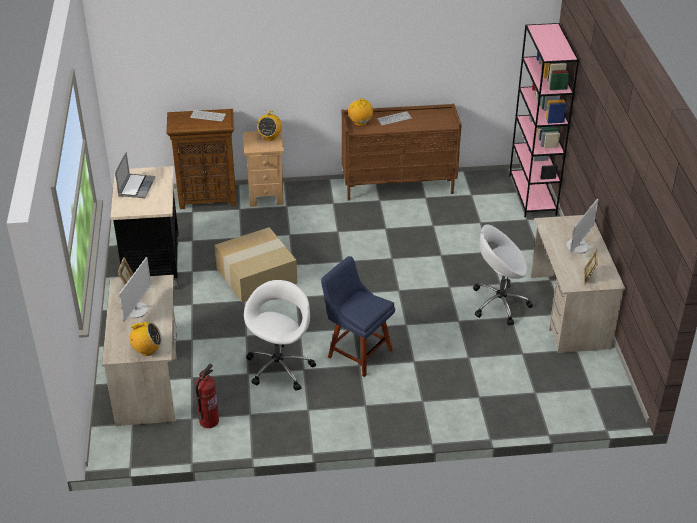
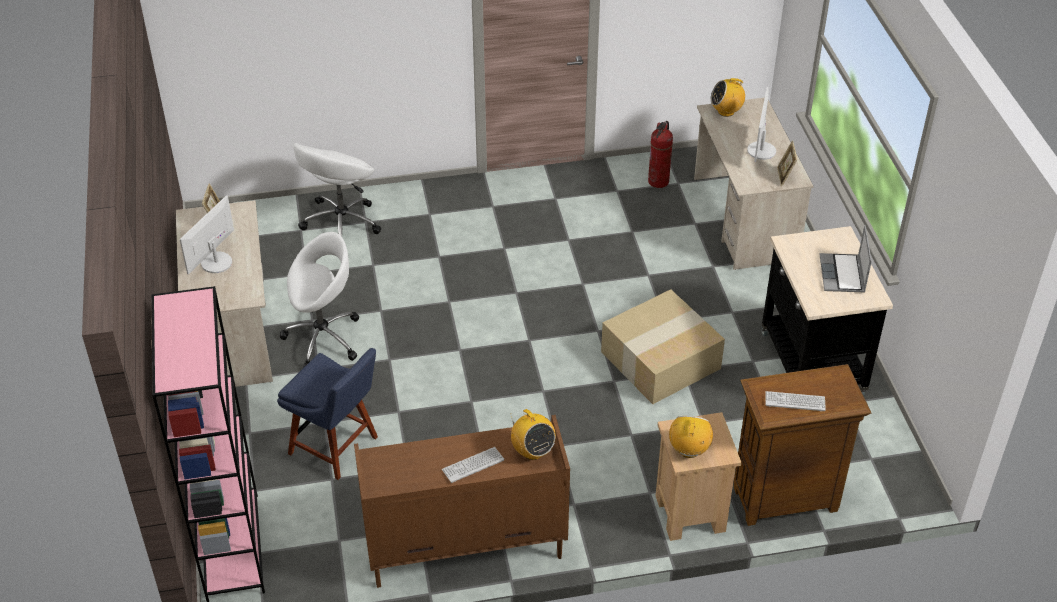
camera: 175 degrees right, 5 degrees up
(280, 367) = (596, 240): white office chair -> white office chair (340, 224)
(357, 352) = (507, 263): blue chair -> blue chair (337, 447)

